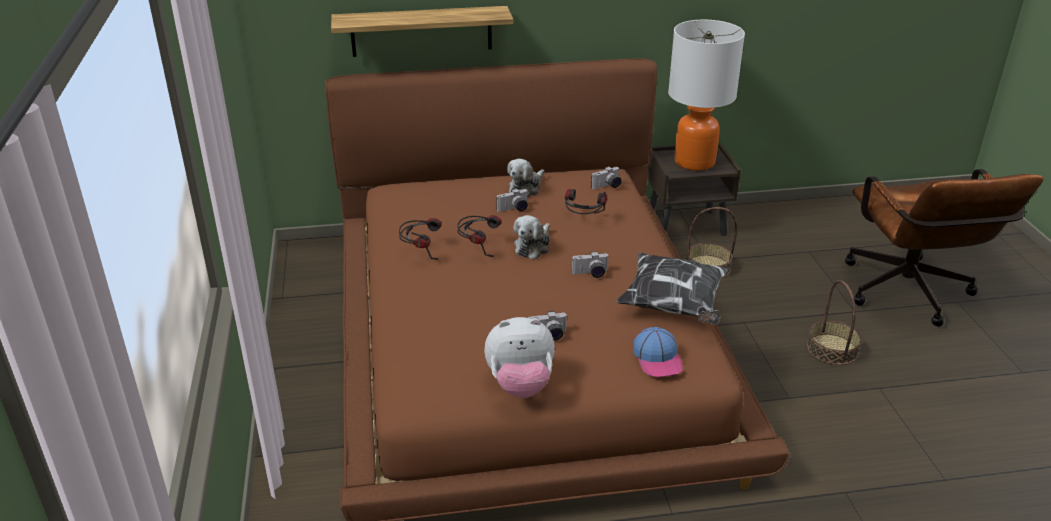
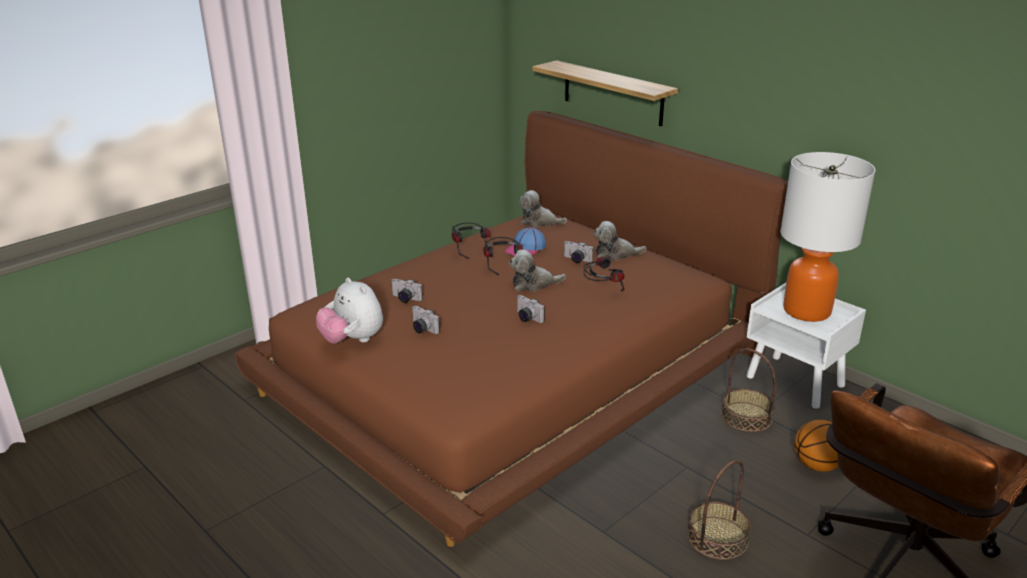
camera: 55 degrees right, 5 degrees down
(411, 196) = (539, 222): none -> plush toy
(607, 186) = (674, 282): camera -> camera (404, 299)
(658, 358) = (444, 383): cap -> cap (525, 249)
(673, 306) = (531, 368): pillow -> none
(686, 225) = (796, 382): brown nightstand -> white nightstand
(788, 269) = (817, 465): none -> basketball

